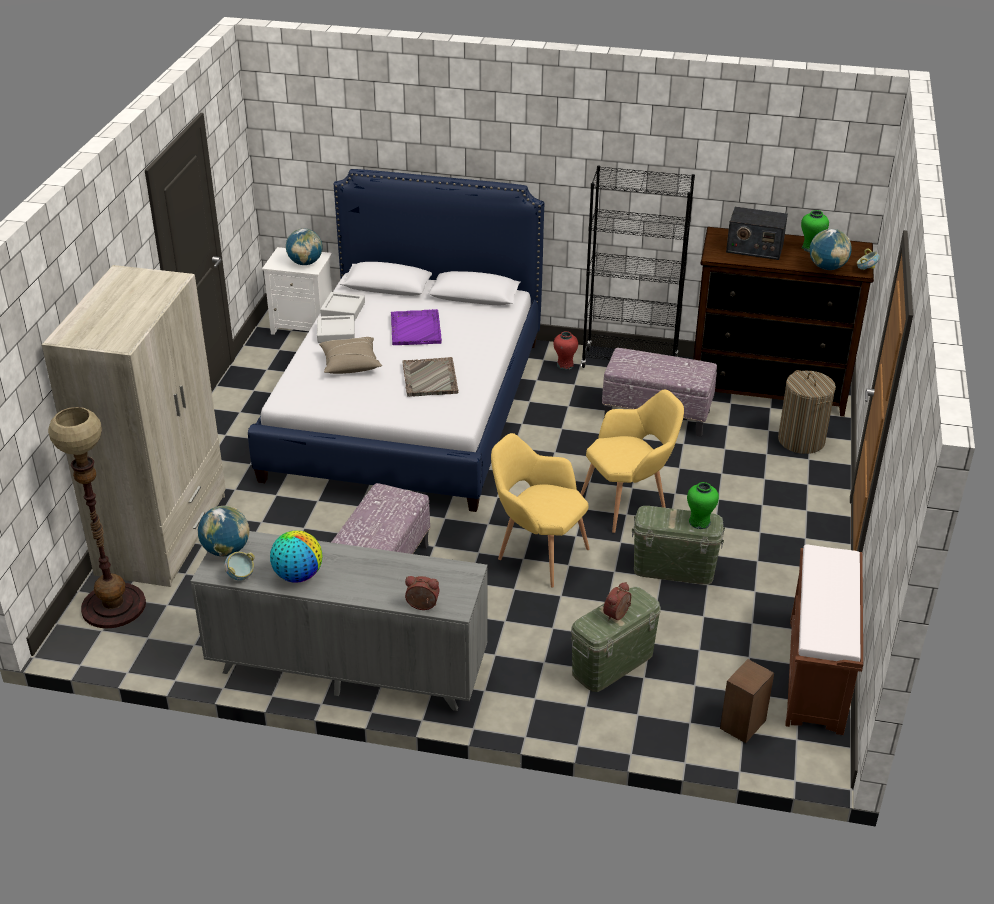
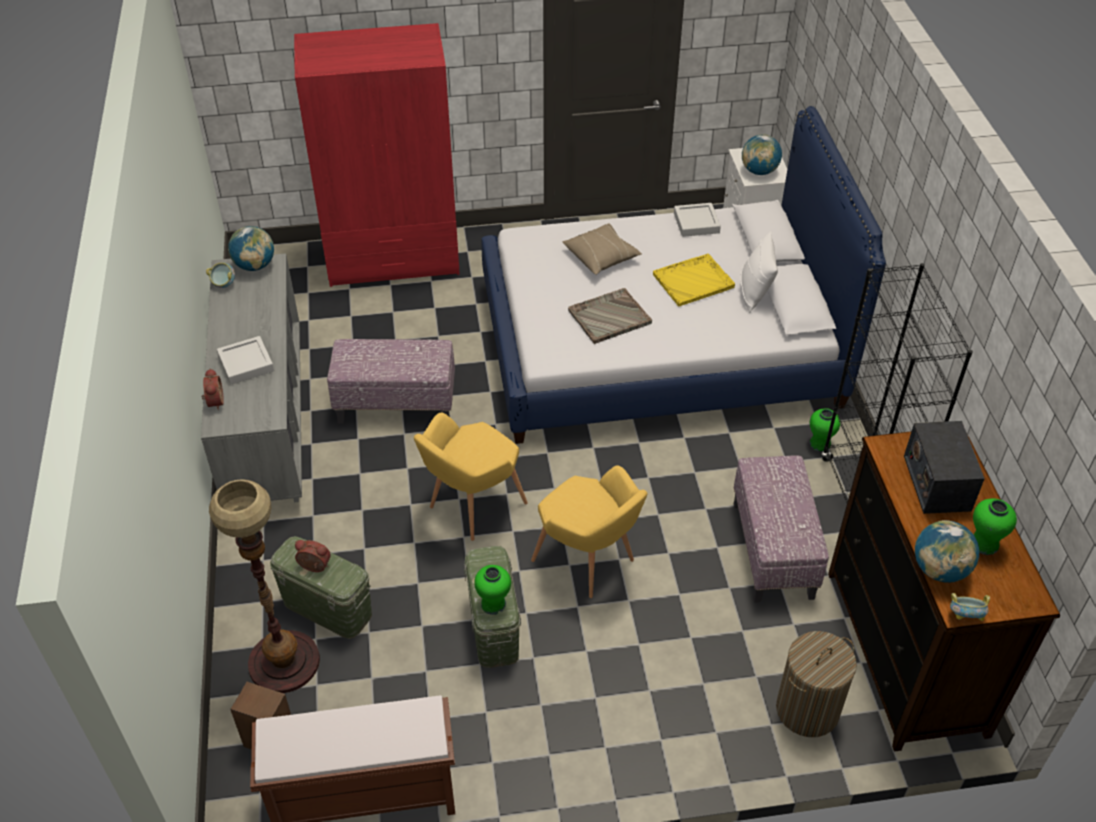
camera: 70 degrees right, 10 degrees up
(113, 606) = (295, 265): floor lamp -> floor lamp (283, 662)
(163, 534) = (393, 259): beige wardrobe -> red wardrobe
(298, 575) = (234, 315): globe -> none
(336, 332) = (651, 231): grey tray -> grey tray (246, 364)
(415, 328) = (694, 281): purple tray -> yellow tray
(449, 307) = (754, 293): none -> white pillow
(537, 553) = (471, 507): yellow armchair -> yellow armchair turned 150 degrees counterclockwise
(565, 365) = (819, 443): red vase -> green vase

